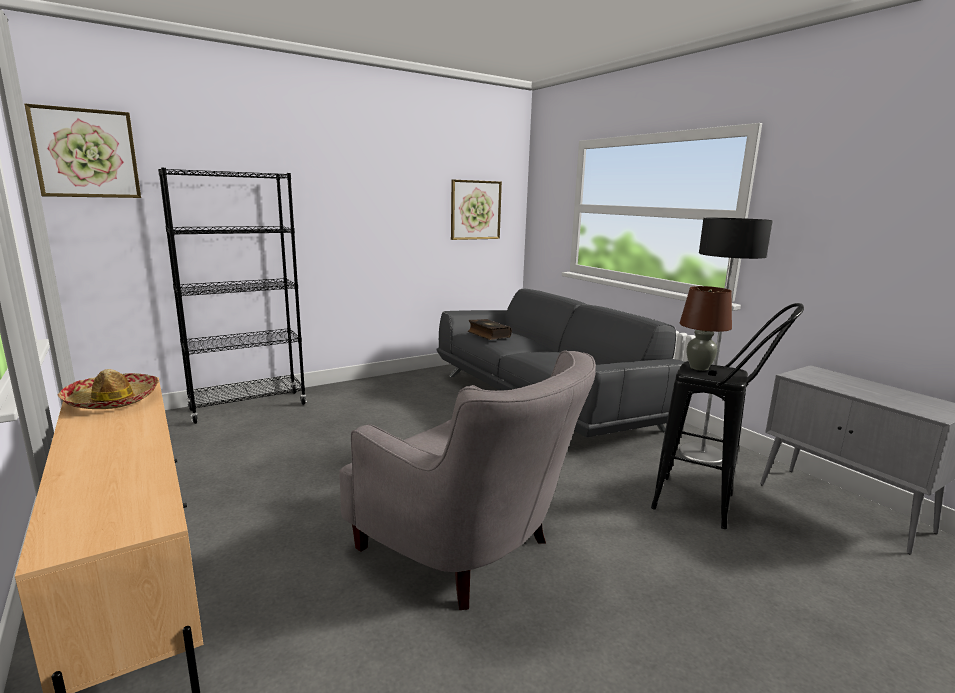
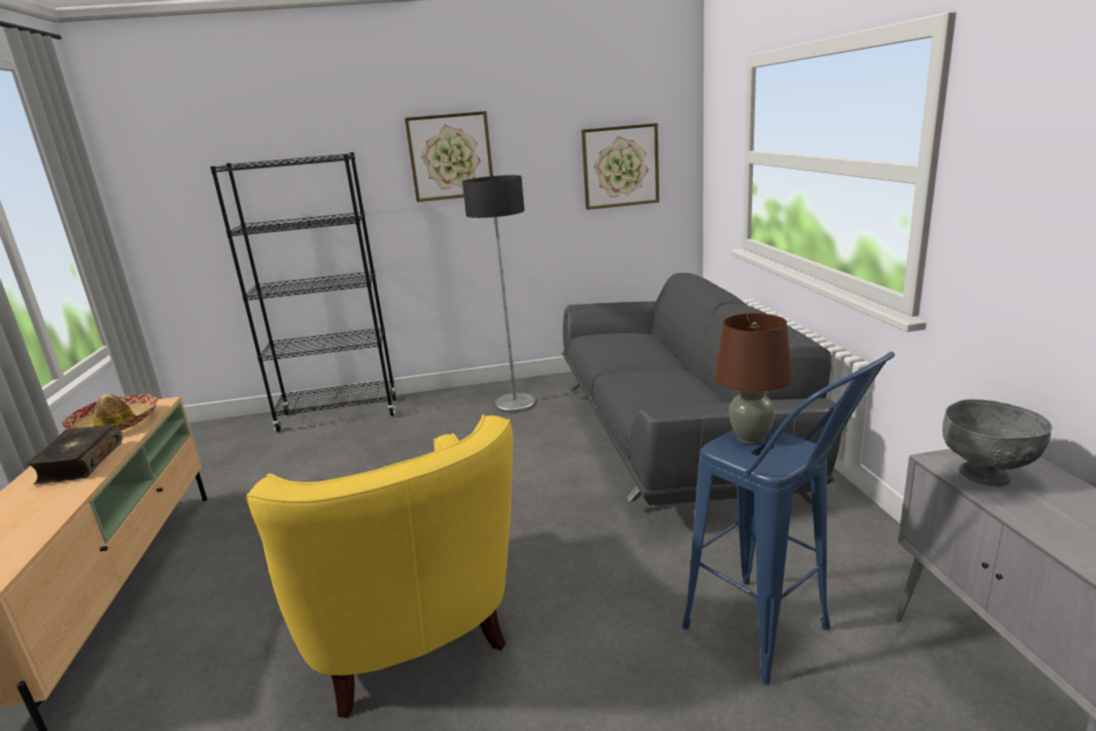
camera: 25 degrees right, 5 degrees up
(86, 153) = (162, 155): picture -> picture (450, 156)
(467, 549) = (407, 638): grey armchair -> yellow armchair
(488, 335) = (601, 342): book -> book (80, 463)
(702, 455) = (839, 552): floor lamp -> floor lamp (515, 404)
(708, 506) = (774, 640): black stool -> blue stool
(823, 381) = (985, 477): none -> grey bowl

